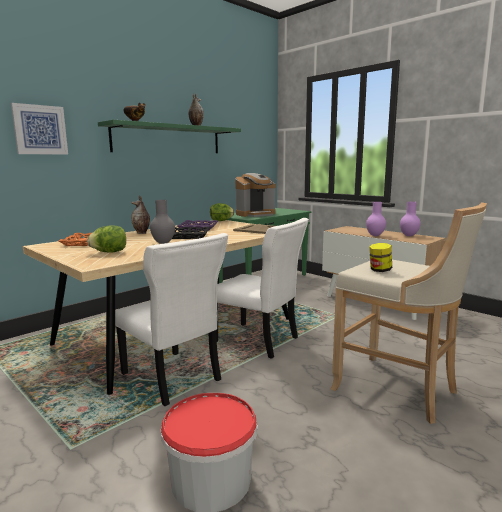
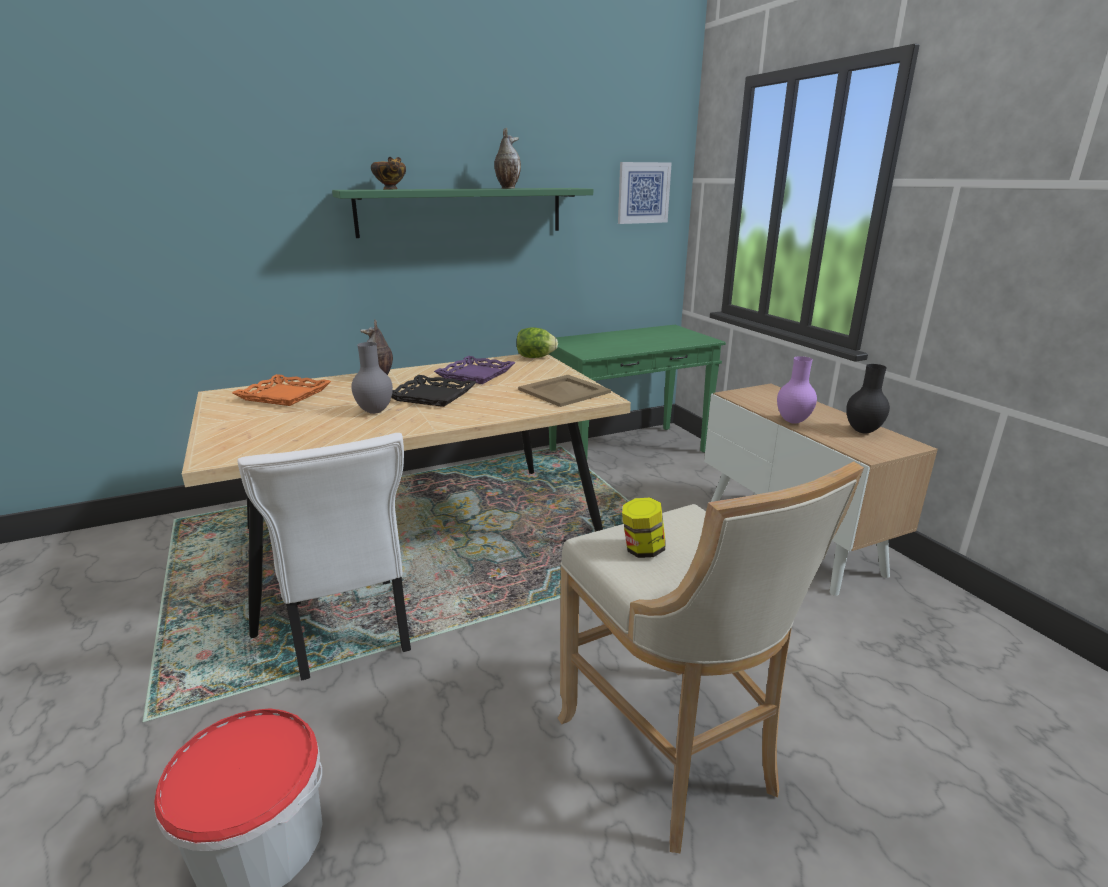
camera: 20 degrees right, 10 degrees up
(40, 130) = (238, 209): picture -> picture (643, 193)
(109, 252) = (275, 426): lettuce -> none
(255, 214) = (614, 343): coffee machine -> none
(259, 341) = (523, 583): white chair -> none
(409, 236) = (863, 431): purple vase -> black vase

